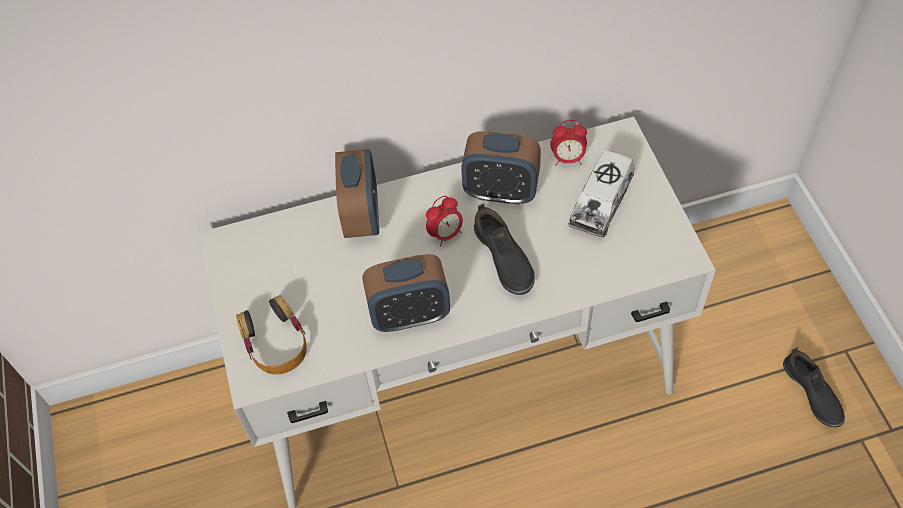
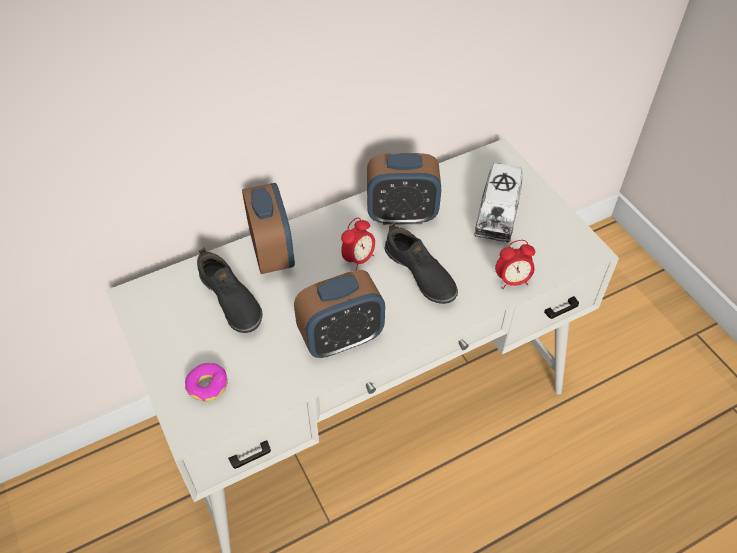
camera: 15 degrees left, 5 degrees down
(275, 342) = (208, 385): headphones -> donut
(568, 158) = (456, 179): alarm clock -> alarm clock (512, 280)
(811, 393) = (679, 374): black shoe -> black shoe (230, 301)

